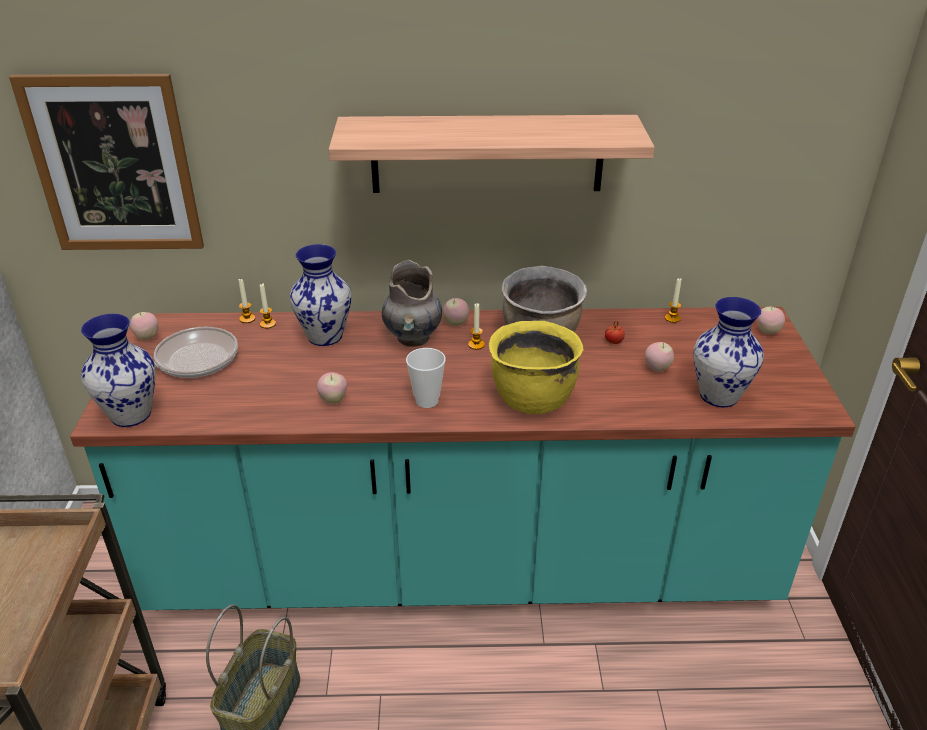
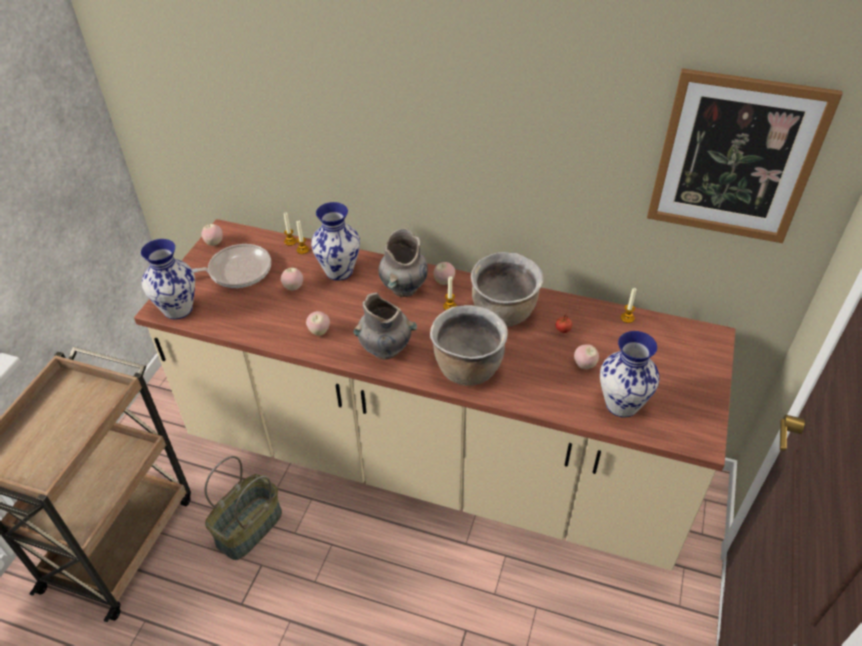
camera: 20 degrees right, 10 degrees up
(113, 165) = (201, 111): picture -> picture (735, 158)
(427, 401) = (386, 349): cup -> grey vase
(463, 563) = (432, 460): turquoise counter -> beige counter
(487, 154) = (481, 154): shelf -> none
(532, 398) = (467, 368): yellow cooking pot -> brown cooking pot
(767, 332) = (704, 352): apple -> apple (293, 287)

